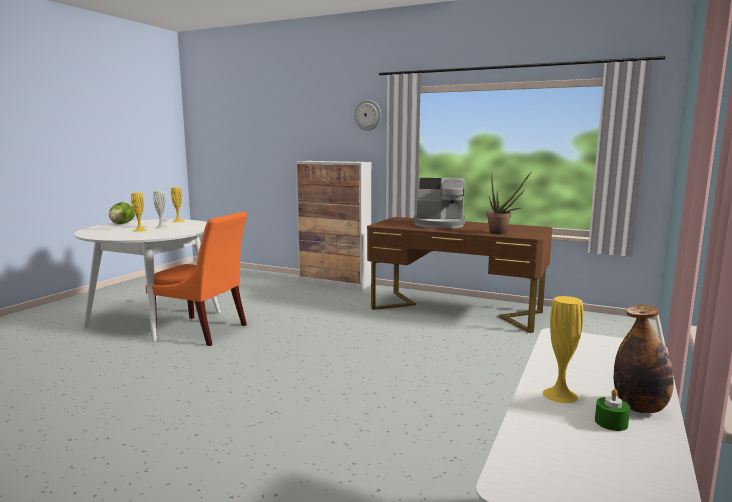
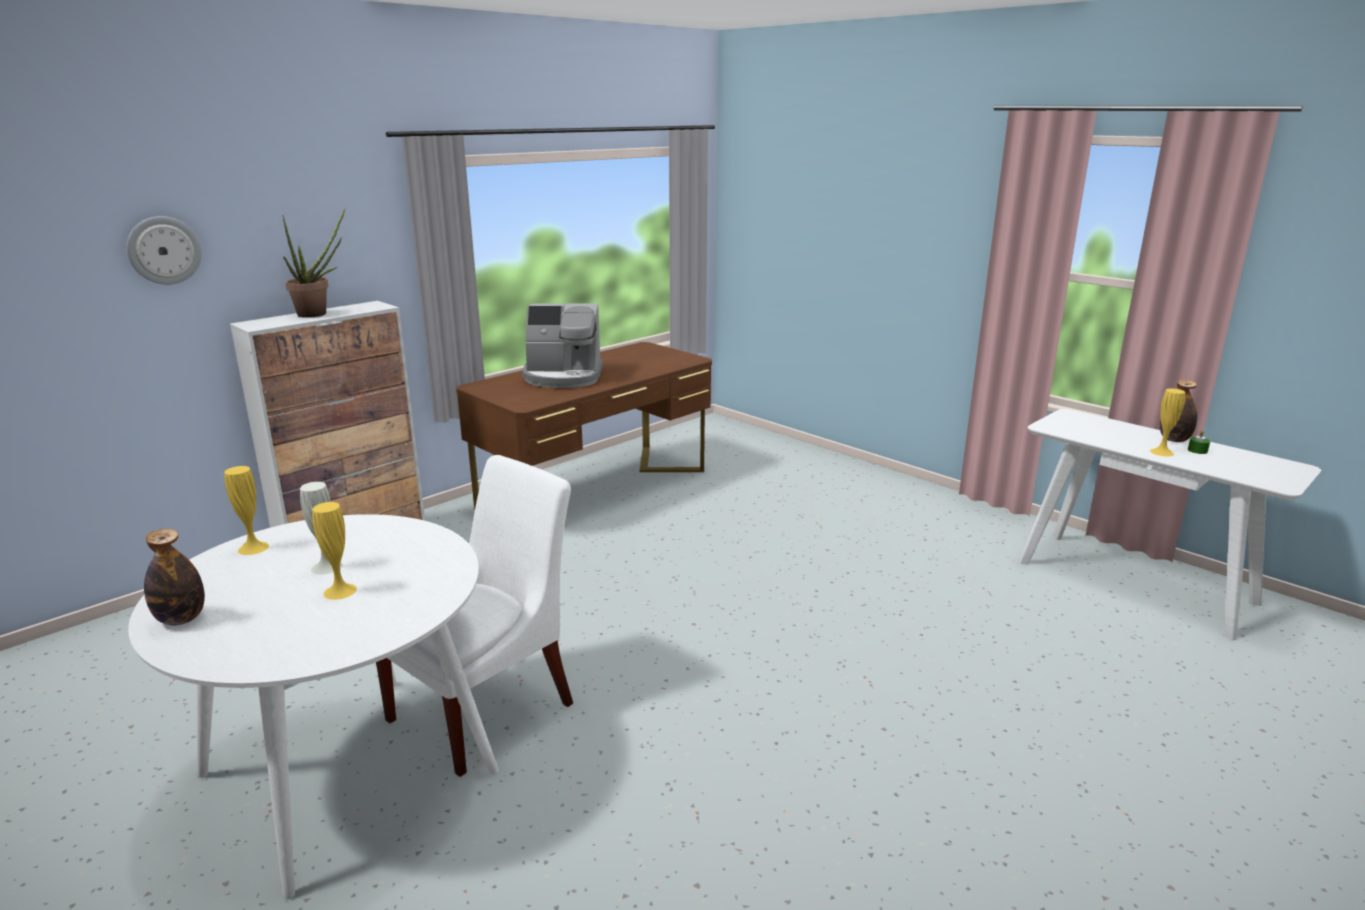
camera: 70 degrees left, 10 degrees up
(121, 224) = (181, 619): lettuce -> bottle
(203, 331) = (488, 708): orange chair -> white chair
(367, 115) = (354, 212): wall clock -> wall clock (164, 250)
(439, 224) = (563, 377): coffee machine -> coffee machine turned 60 degrees clockwise
(501, 233) = (661, 365): potted plant -> potted plant (318, 313)

